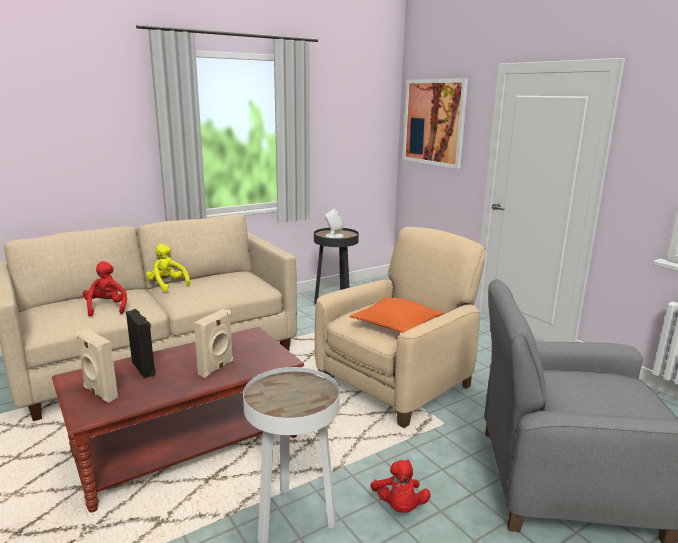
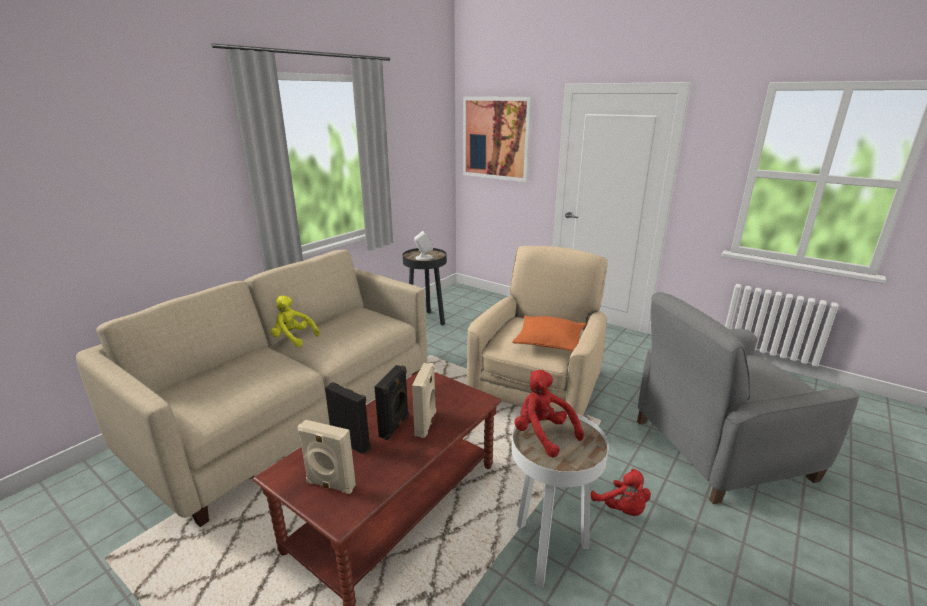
camera: 20 degrees left, 5 degrees up
(107, 308) = (251, 379): red plush toy -> red plush toy (543, 434)
(189, 364) = (395, 426): none -> black speaker

